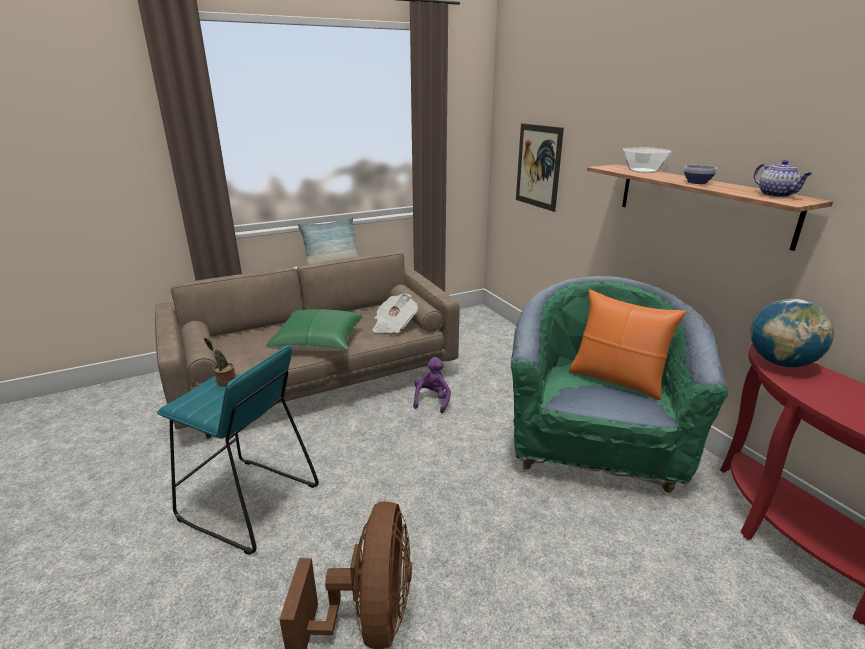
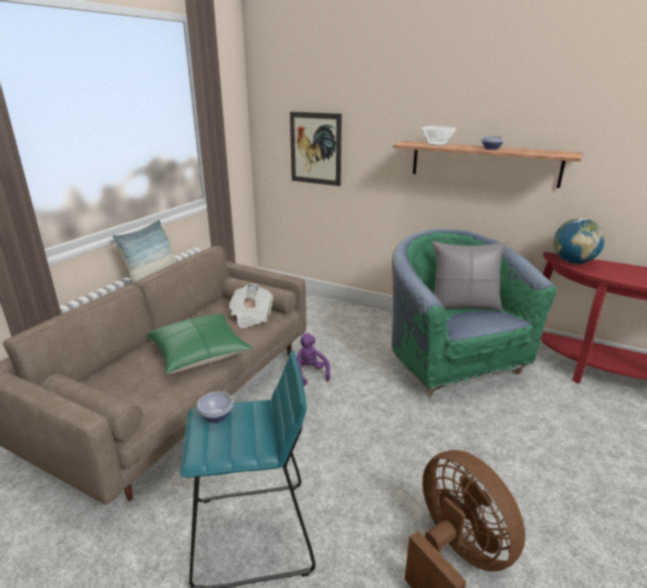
camera: 35 degrees left, 0 degrees up
(225, 382) = (216, 415): potted plant -> bowl
(616, 380) = (463, 306): orange pillow -> grey pillow
(777, 195) = (551, 152): teapot -> none

